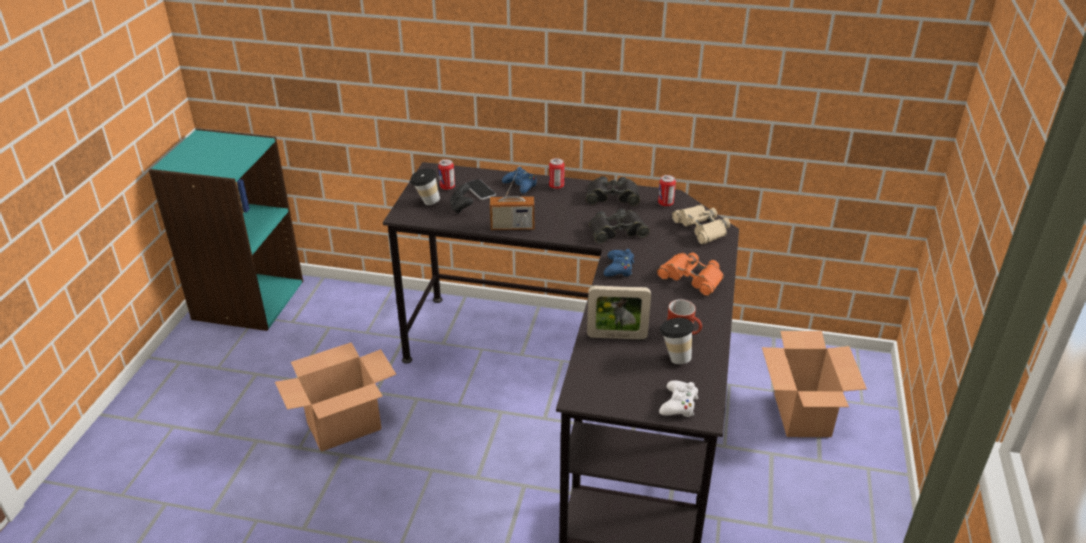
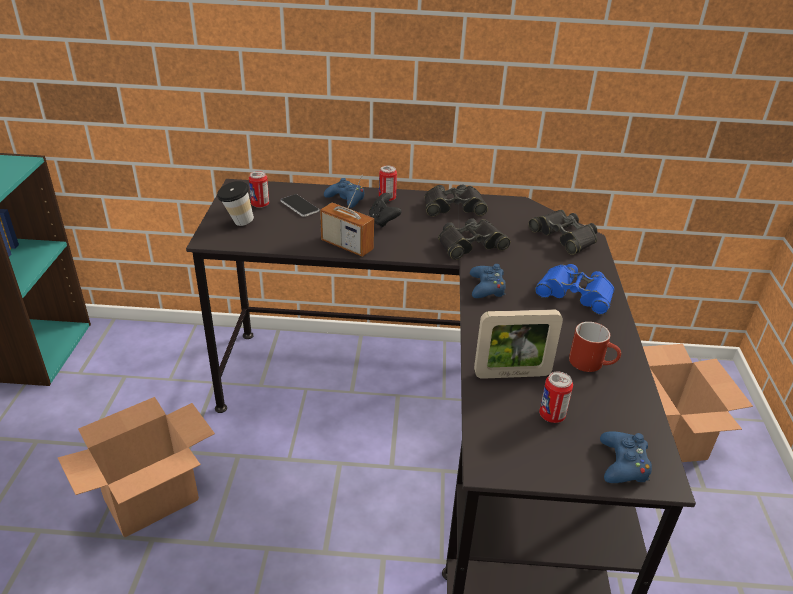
camera: 10 degrees left, 0 degrees up
(461, 208) = (281, 227): black game controller -> black game controller (383, 221)
(512, 226) = (347, 245): radio -> radio turned 45 degrees clockwise
(665, 203) = (514, 212): can -> can (552, 415)
(674, 357) = (592, 397): cup -> none
(679, 404) = (623, 464): white game controller -> blue game controller
(692, 278) = (575, 294): orange binoculars -> blue binoculars
(701, 228) = (564, 237): beige binoculars -> black binoculars

